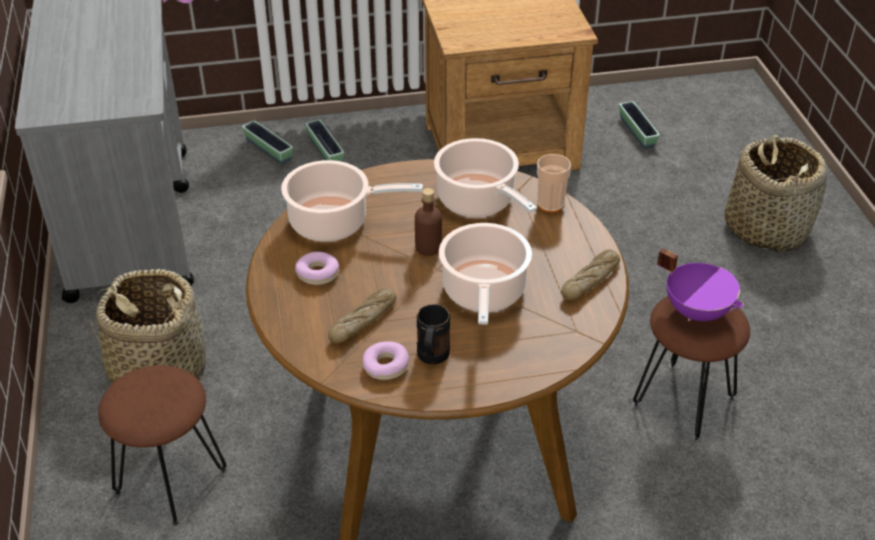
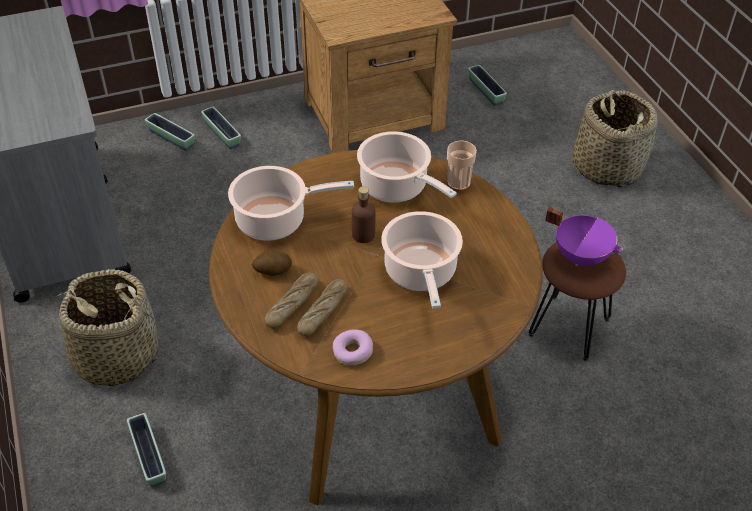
camera: 10 degrees left, 5 degrees up
(170, 480) = (149, 456): brown stool -> planter
(317, 273) = (272, 271): donut -> potato
(431, 359) = (390, 340): black mug -> none
(590, 280) = (508, 250): bread -> bread (292, 304)

